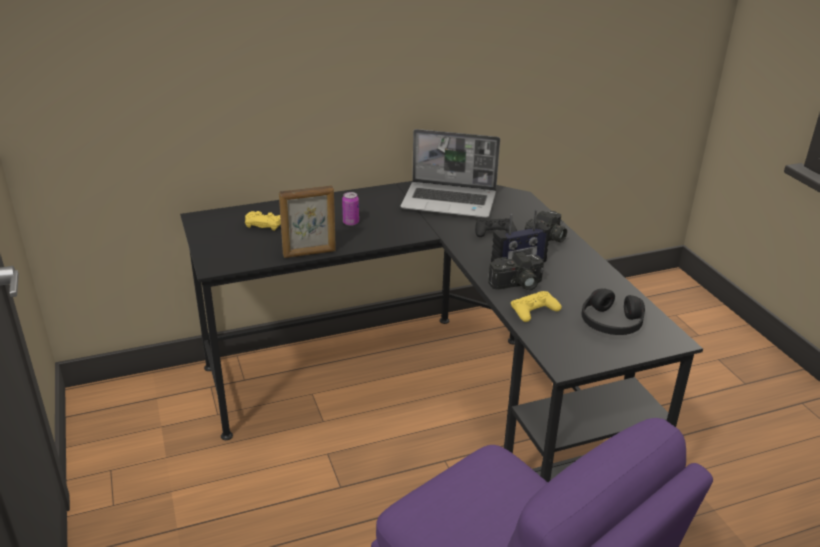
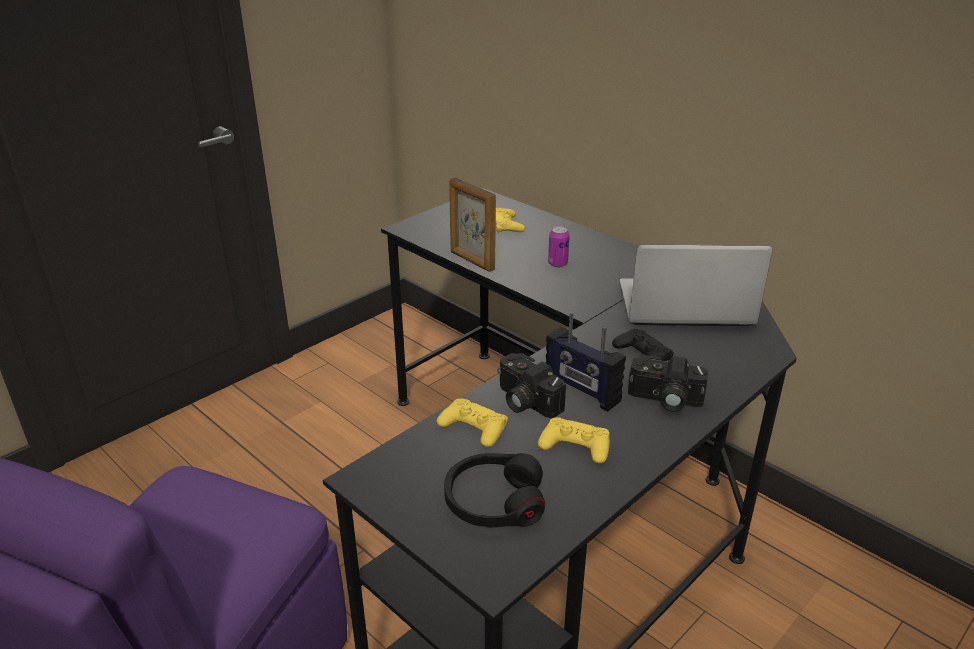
camera: 65 degrees right, 0 degrees up
(450, 202) = (683, 307): laptop -> laptop turned 105 degrees clockwise
(573, 282) = (575, 446): none -> yellow game controller

